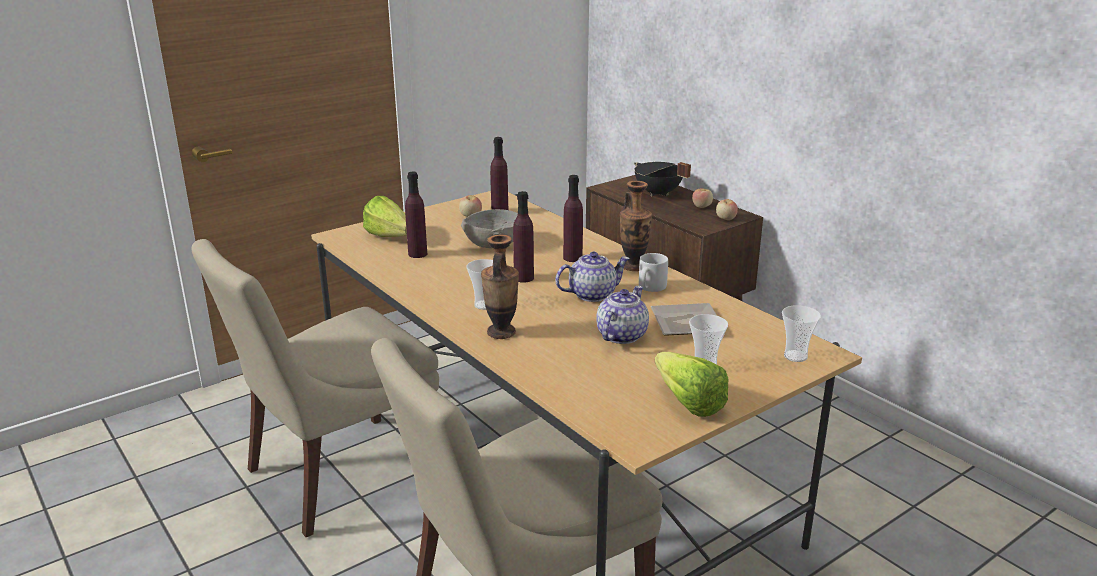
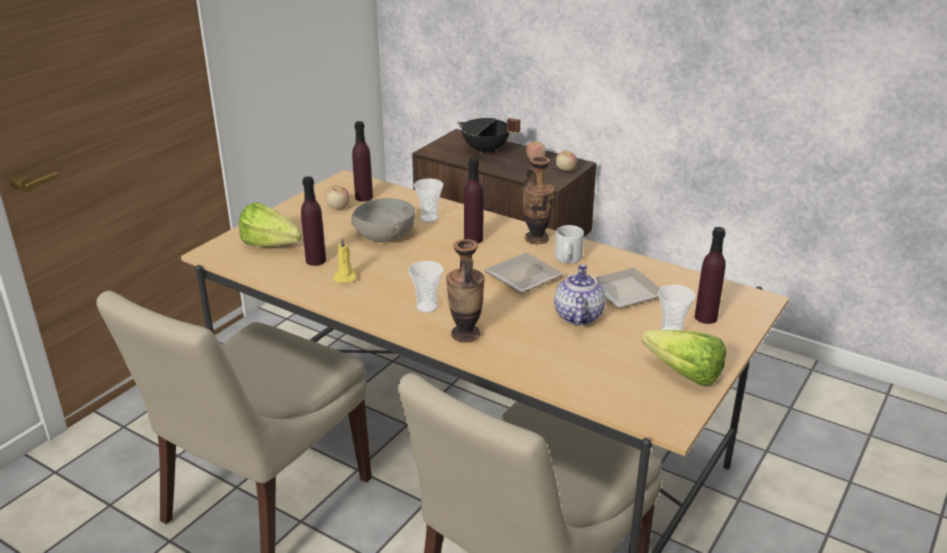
camera: 20 degrees left, 5 degrees up
(432, 270) = (345, 277): none -> yellow candle
(523, 278) = (443, 269): purple bottle -> purple bottle (705, 317)
(592, 294) = (520, 276): teapot -> plate
(795, 356) = (737, 307): cup -> cup (429, 218)

